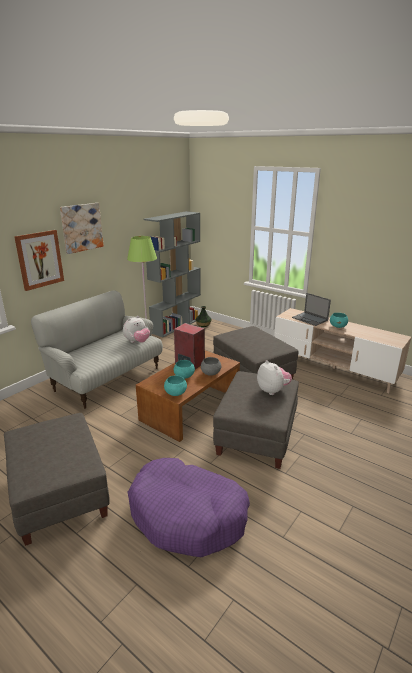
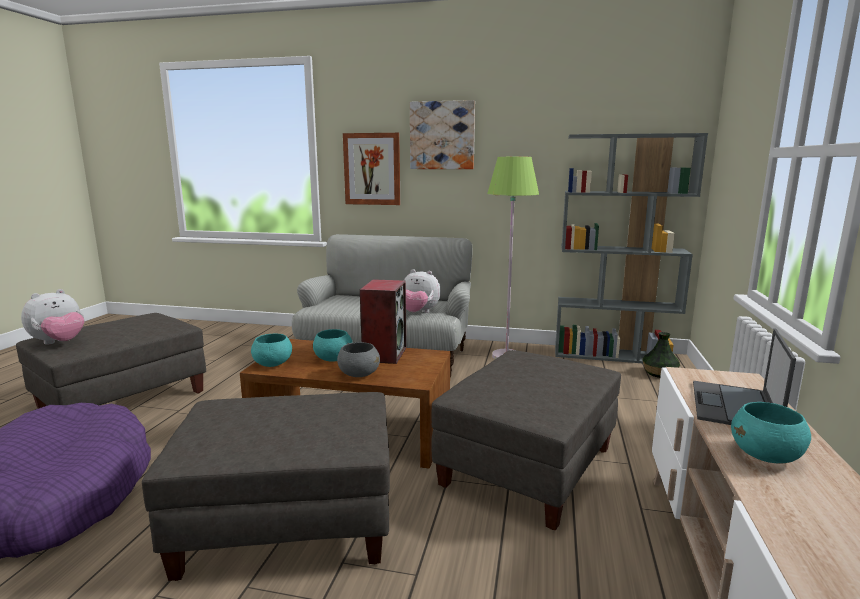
camera: 65 degrees right, 10 degrees down
(273, 390) = (304, 434): plush toy -> plush toy (59, 343)

